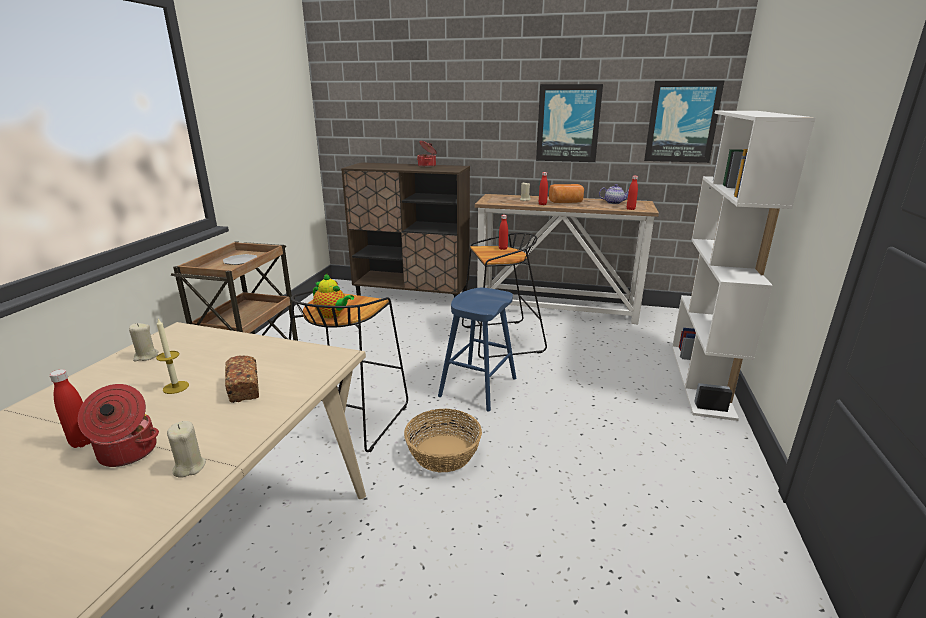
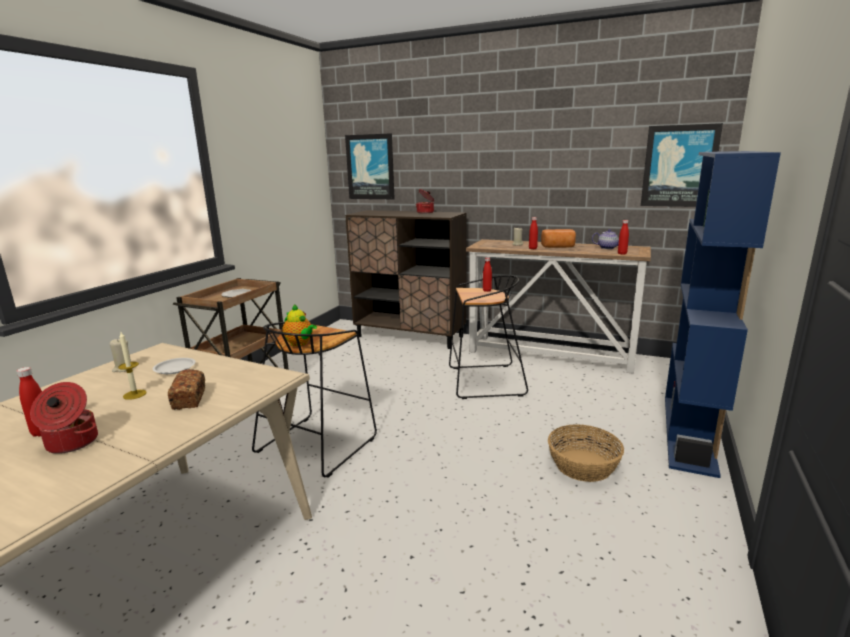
camera: 10 degrees right, 5 degrees down
(189, 467) = (113, 458): beige candle -> none
(208, 353) = (174, 368): none -> white plate
(443, 453) = (396, 485): basket -> basket (583, 466)
(478, 387) = (448, 425): blue stool -> none
(568, 123) = (562, 170): picture -> picture (370, 167)
(702, 380) = (689, 433): white bookcase -> blue bookcase

